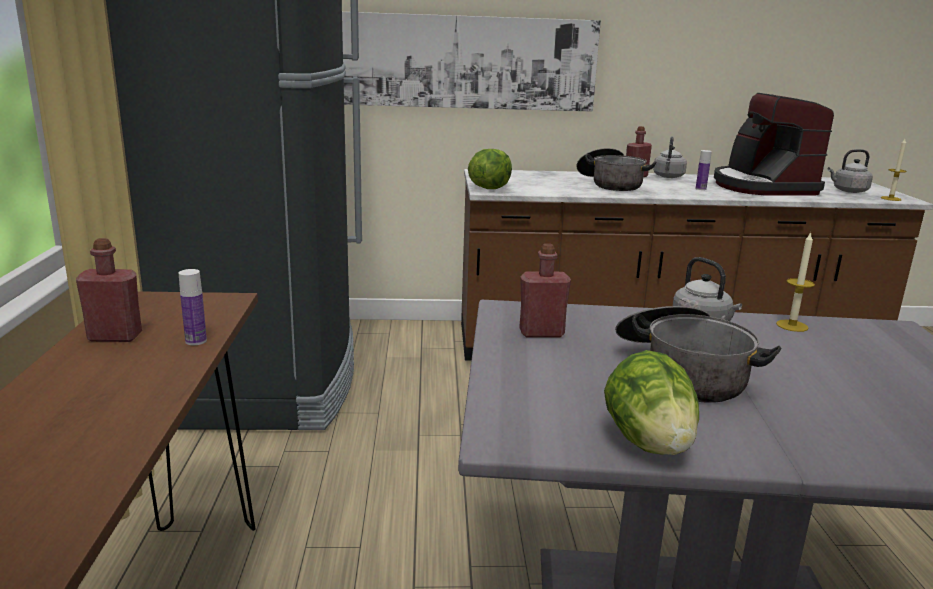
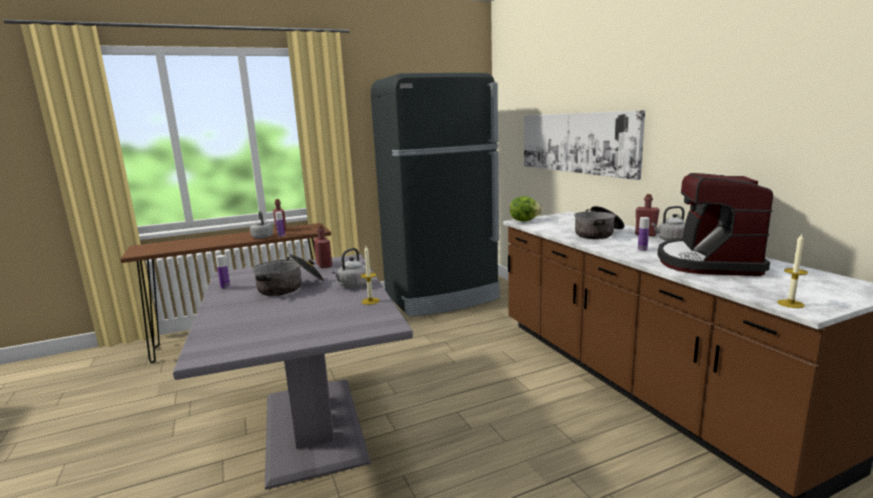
camera: 70 degrees right, 5 degrees down
(648, 442) = (225, 288): lettuce -> bottle
(762, 187) = (708, 262): coffee machine -> coffee machine turned 45 degrees counterclockwise
(848, 191) = (784, 288): grey kettle -> grey kettle (262, 237)

